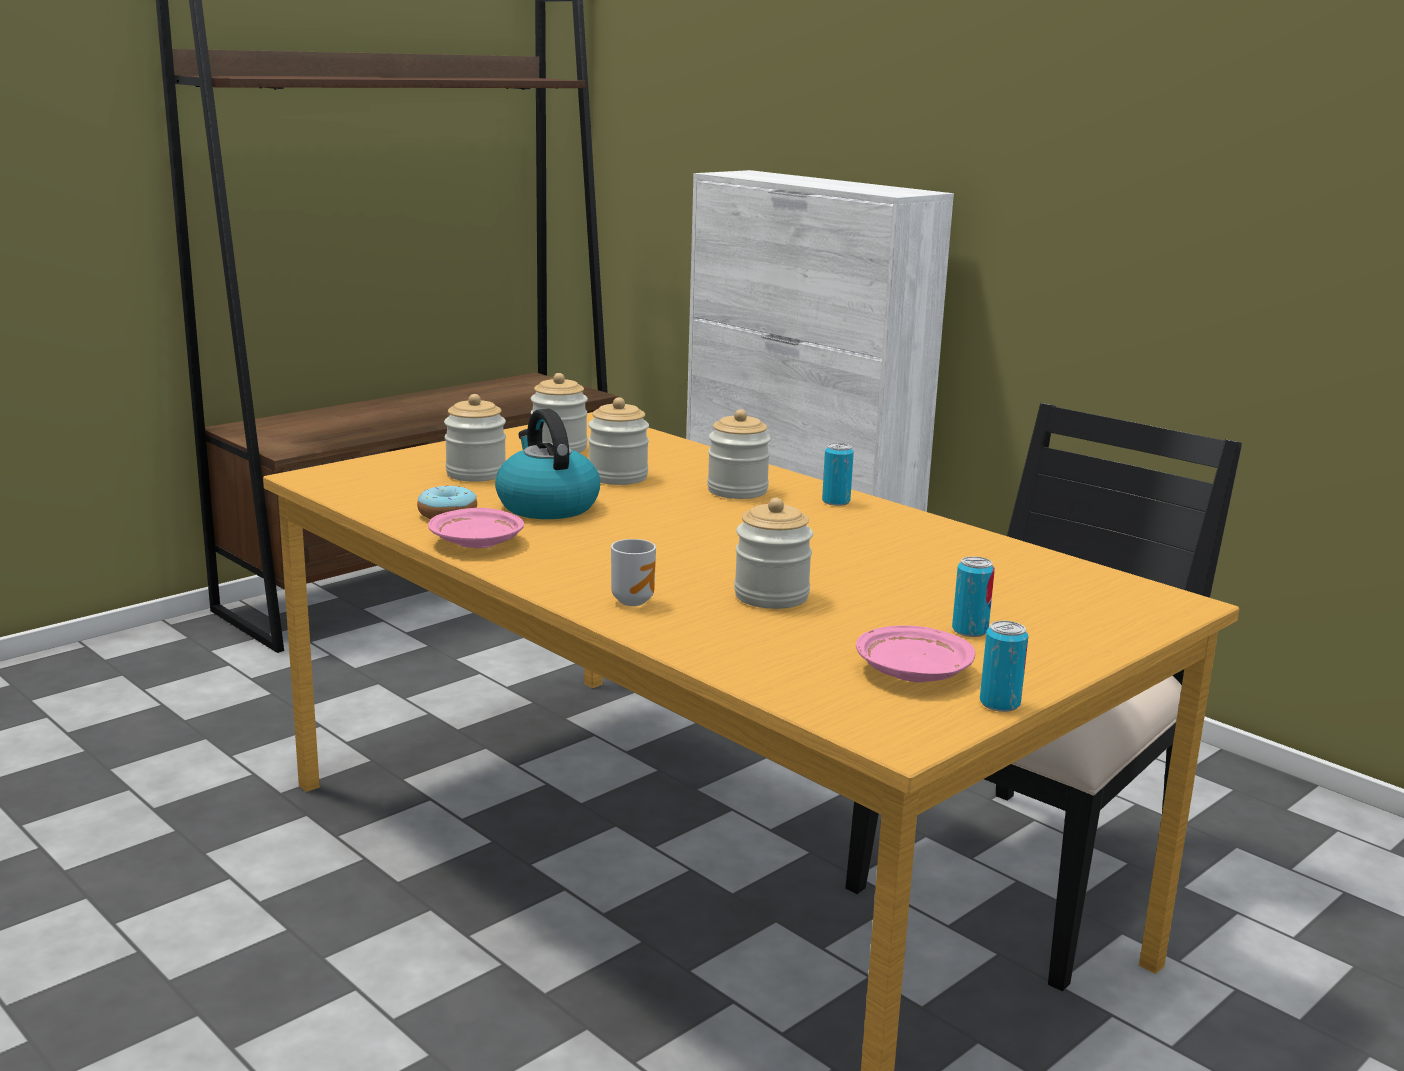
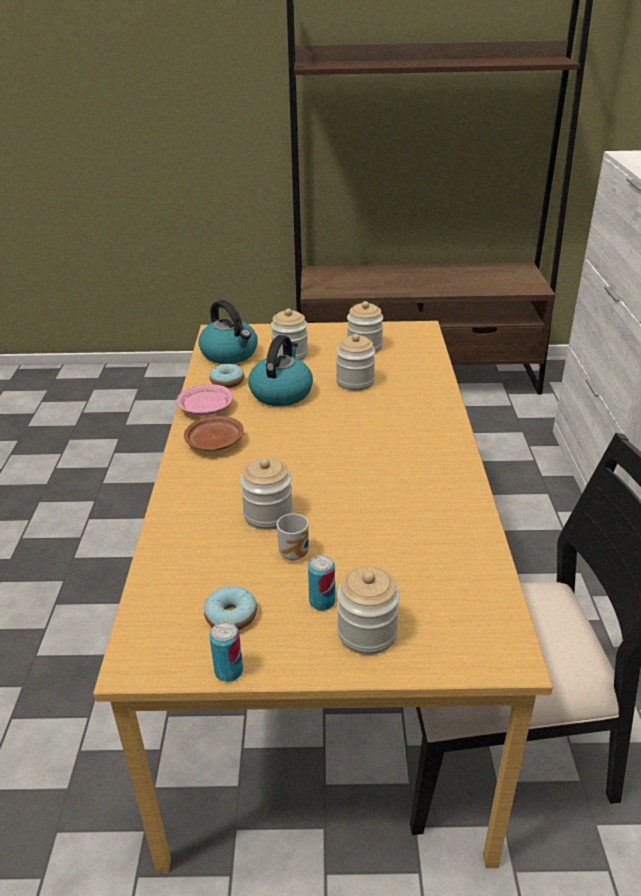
camera: 45 degrees right, 15 degrees up
(386, 491) = (230, 354): none -> kettle
(564, 564) = (215, 442): none -> brown plate
(634, 600) = (200, 484): mug -> mug (296, 554)
(737, 490) = (401, 418): jar -> jar (367, 633)
(836, 501) = (443, 451): can -> none
(912, 672) = (231, 616): pink plate -> donut

